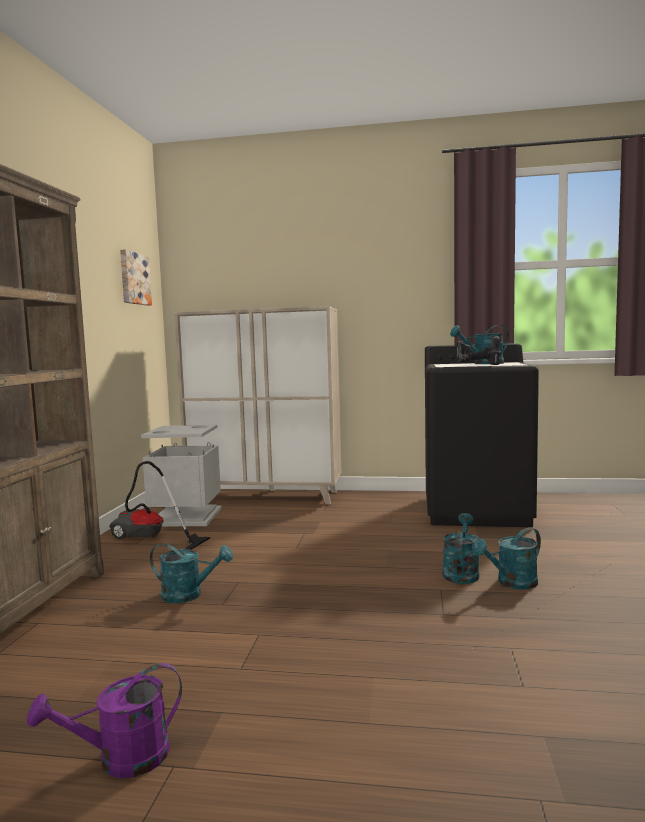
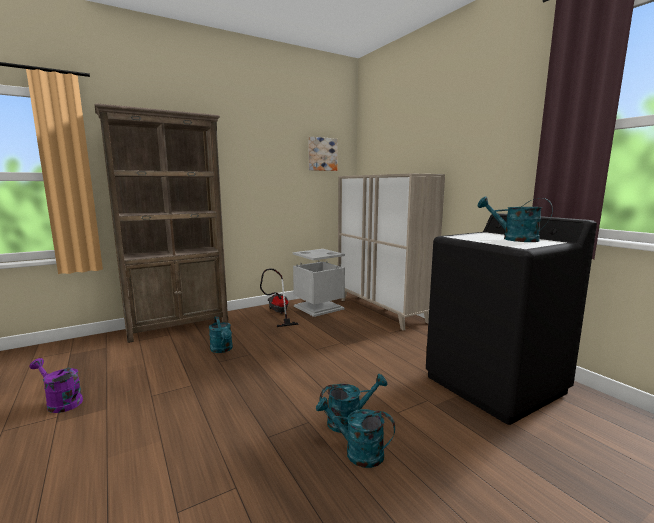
camera: 50 degrees right, 5 degrees up
(477, 365) = (484, 240): power drill -> none

